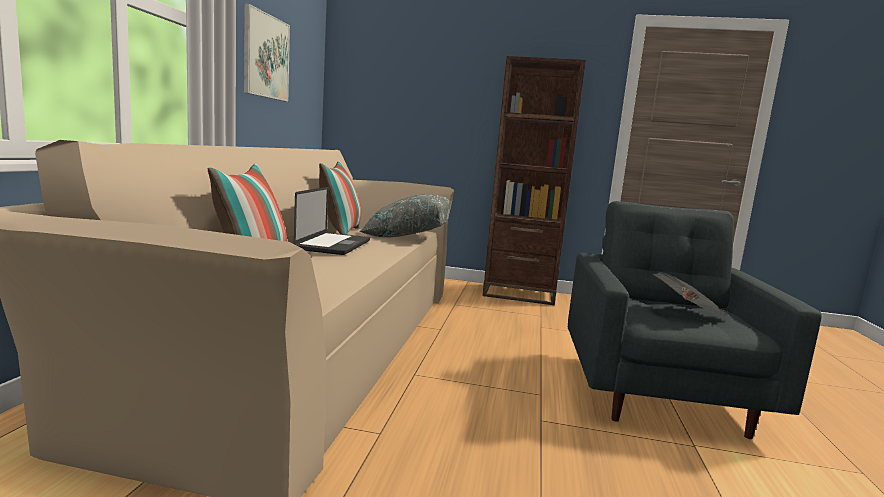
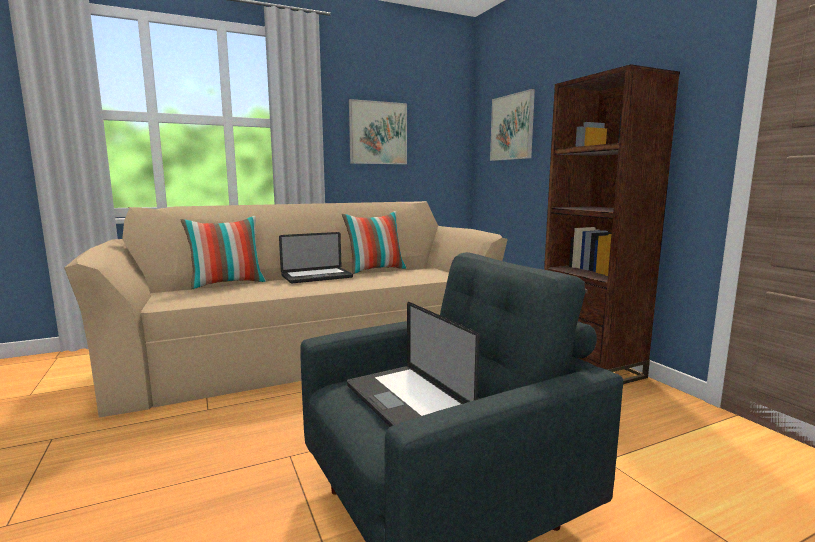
camera: 55 degrees right, 0 degrees up
(395, 78) = (512, 127): none -> picture
(407, 236) = (415, 278): grey pillow -> none
(688, 313) = (407, 401): newspaper -> laptop

